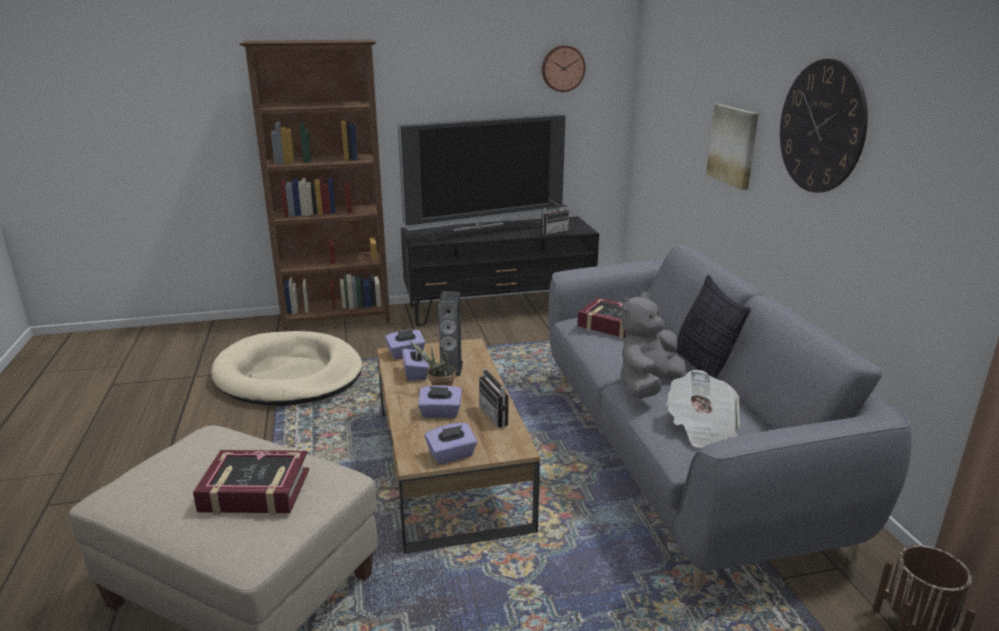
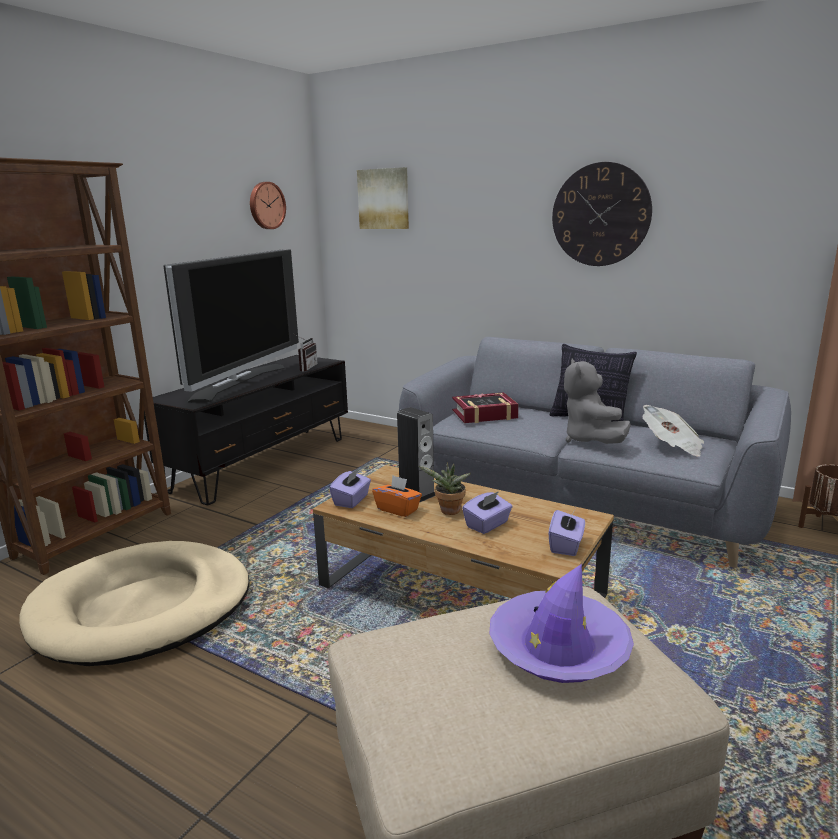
camera: 45 degrees left, 5 degrees down
(255, 491) = (558, 648): book -> purple hat
(416, 373) = (398, 509): purple tissue box -> orange tissue box
(499, 415) = (529, 505): radio -> none
(733, 145) = (489, 249): picture -> picture (384, 199)

